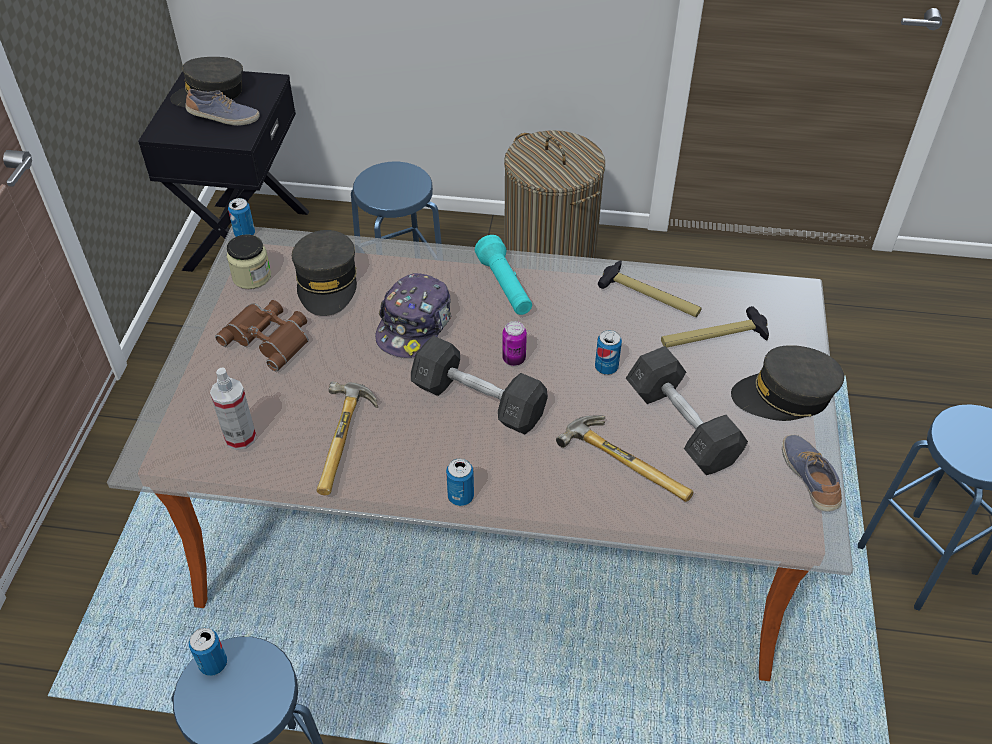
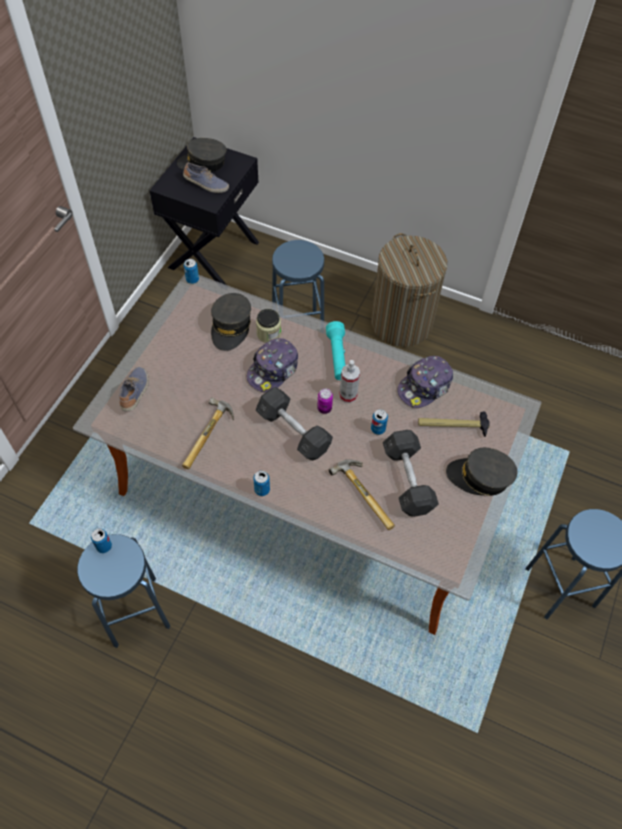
camera: 15 degrees right, 10 degrees up
(240, 437) = (151, 419): spray bottle -> spray bottle (348, 395)
(252, 276) = (188, 311): jar -> jar (268, 333)
(270, 337) = (186, 357): brown binoculars -> none
(650, 297) = (425, 387): hammer -> cap
(809, 479) = (470, 535): shoe -> shoe (135, 392)

